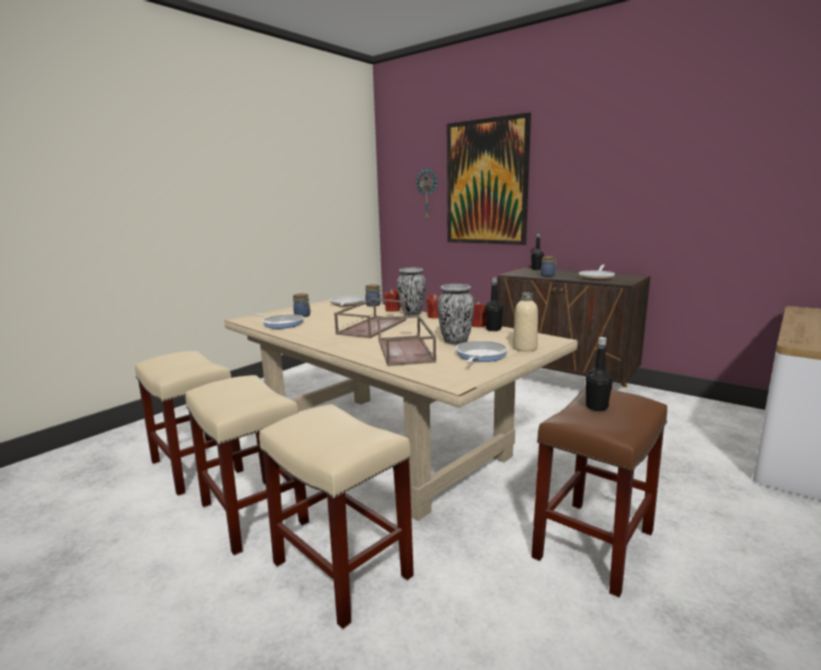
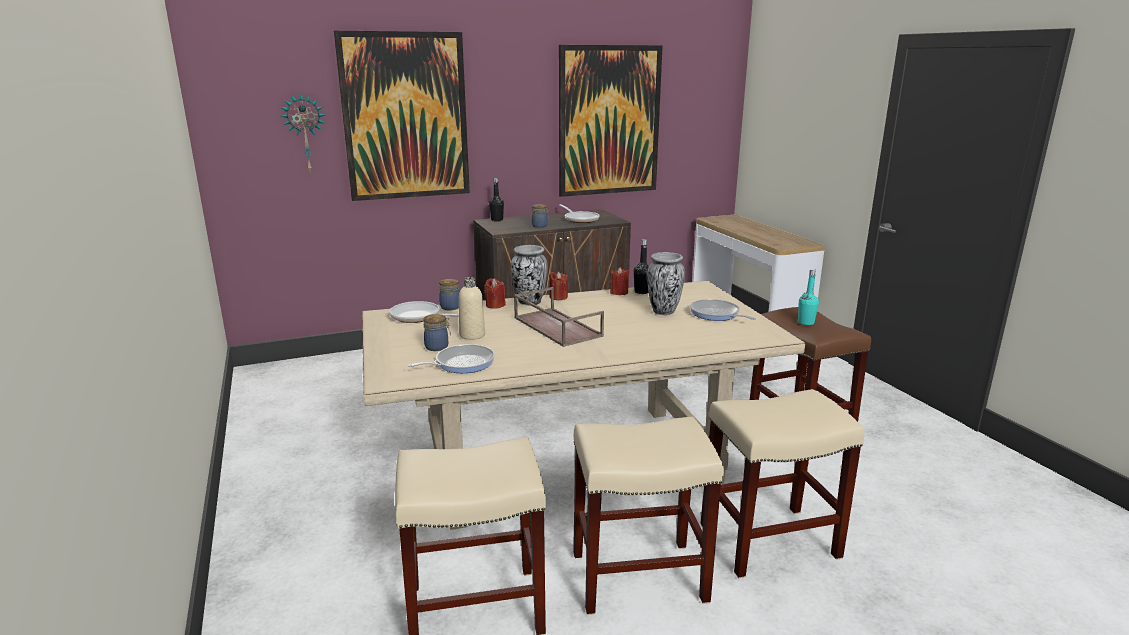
camera: 60 degrees left, 5 degrees up
(406, 350) = (668, 332): brown tray -> none
(525, 348) = (712, 298): beige bottle -> beige bottle (472, 335)
(596, 407) = (806, 322): black bottle -> turquoise bottle
(671, 185) = (609, 121): none -> picture

